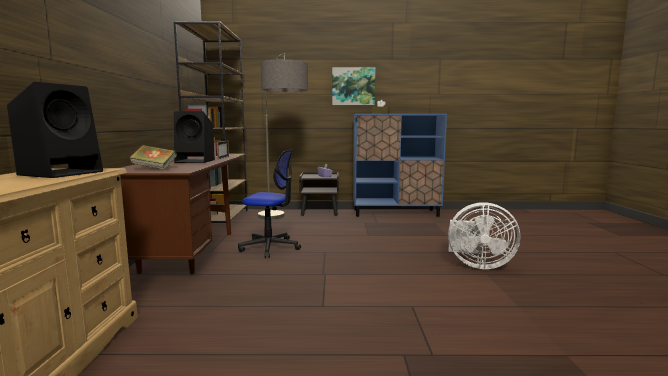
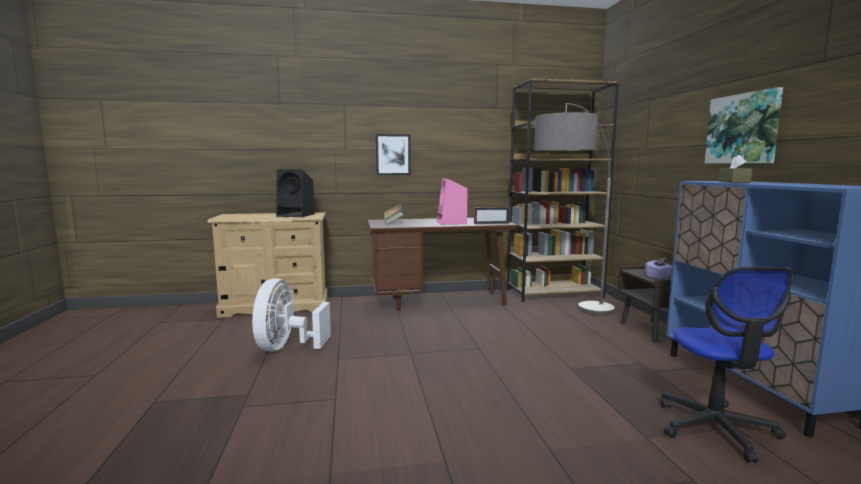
camera: 80 degrees right, 0 degrees up
(103, 77) = (393, 154): none -> picture
(196, 161) = (452, 222): black speaker -> pink speaker
(270, 247) = (476, 324): office chair -> office chair (715, 428)
(477, 264) = (487, 457): white fan -> white fan (286, 347)

